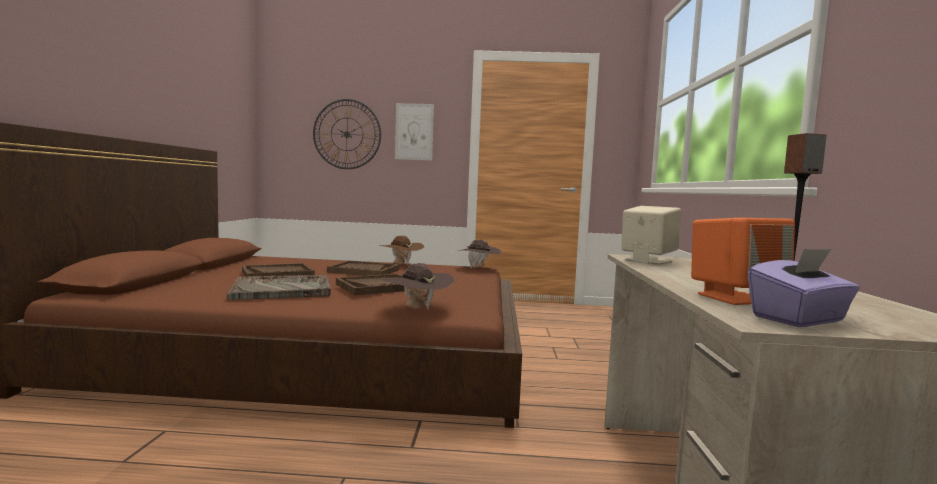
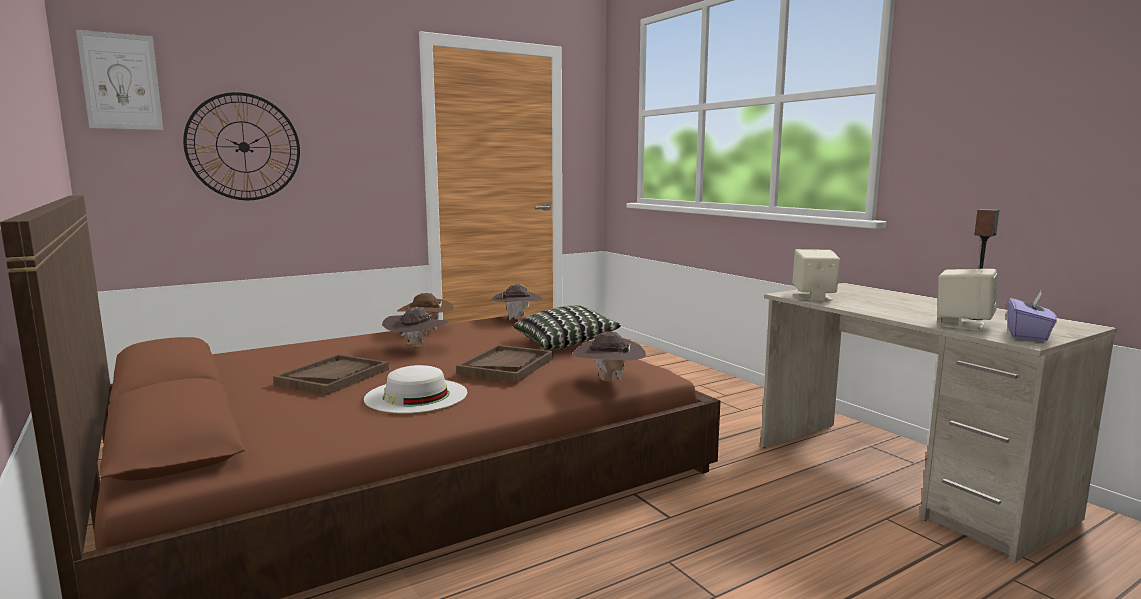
camera: 35 degrees left, 5 degrees up
(283, 289) = (416, 395): grey tray -> white hat
(363, 271) = (417, 349): brown tray -> brown hat
(414, 132) = (348, 141): picture -> picture (121, 81)
(465, 285) = (565, 344): none -> pillow
(735, 298) = (963, 325): orange speaker -> beige speaker

